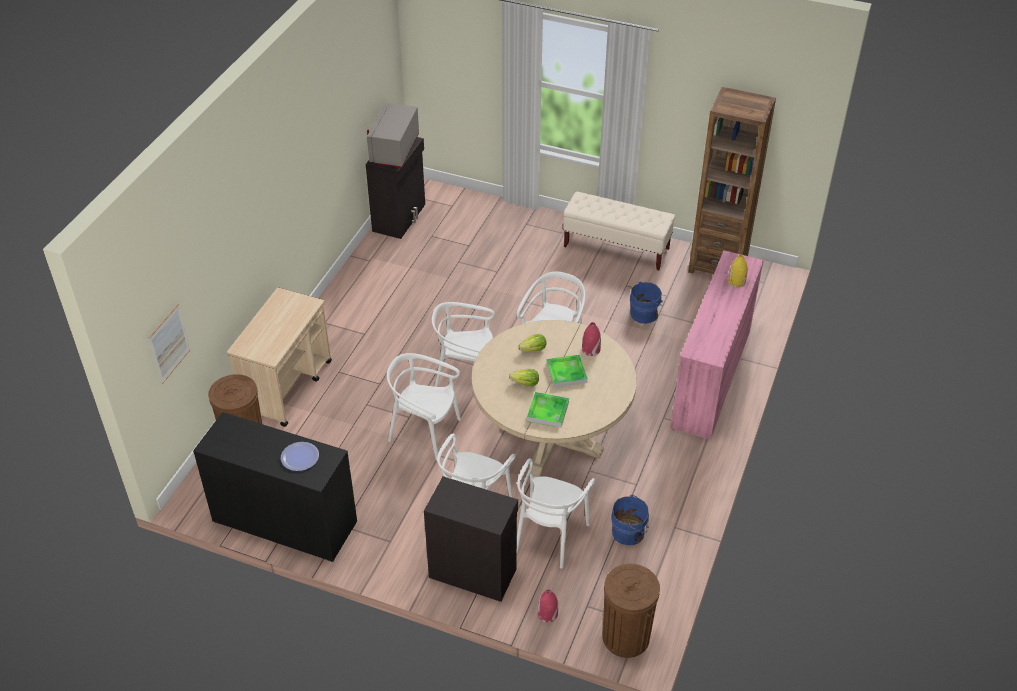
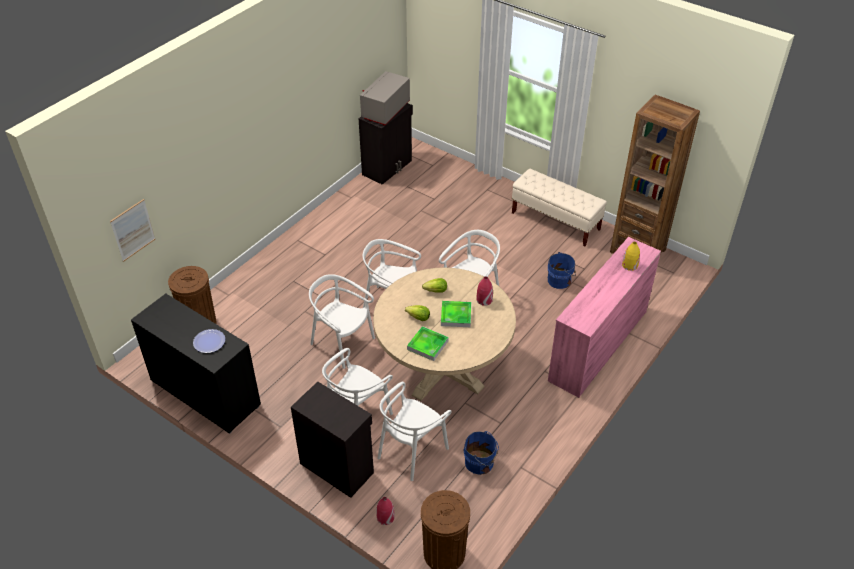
camera: 15 degrees right, 0 degrees up
(287, 386) = (249, 285): beige cart -> none

